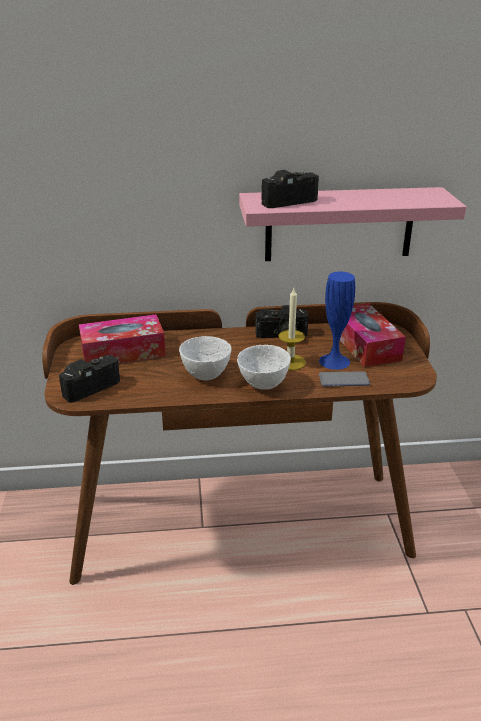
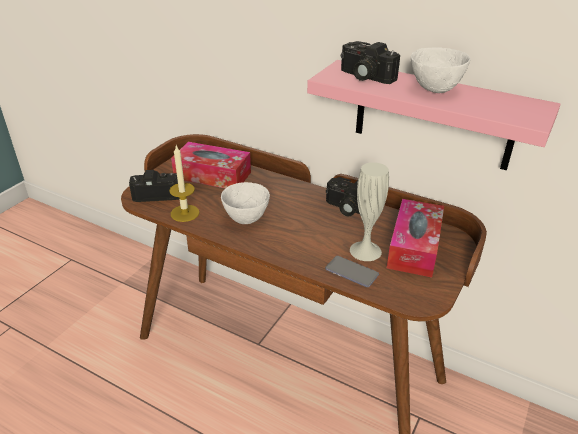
camera: 35 degrees right, 5 degrees up
(264, 385) = (279, 247): white bowl -> white bowl (436, 90)
(286, 200) = (364, 77): camera -> camera turned 150 degrees counterclockwise
(290, 362) = (326, 235): candle -> candle (185, 213)
(334, 361) = (365, 251): blue vase -> white vase

